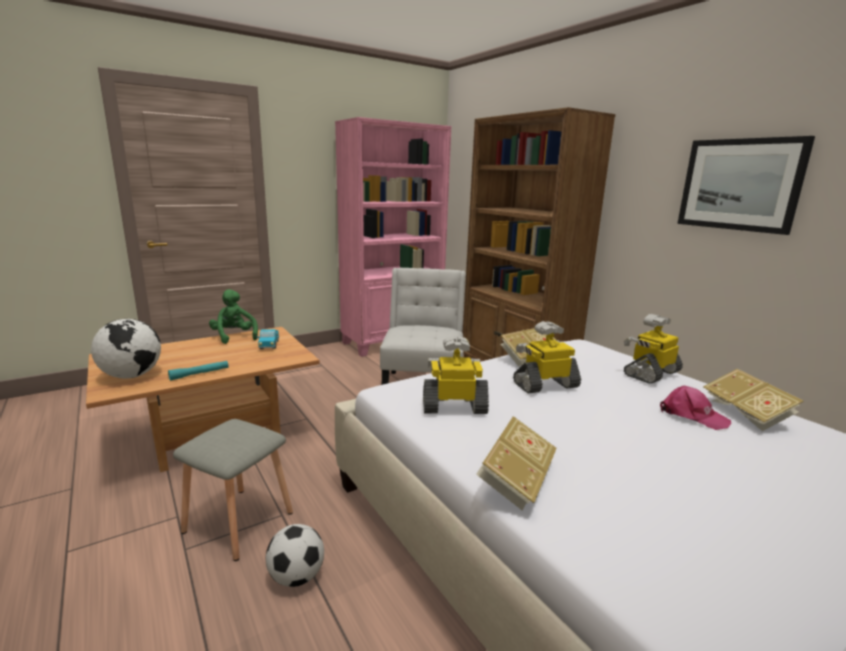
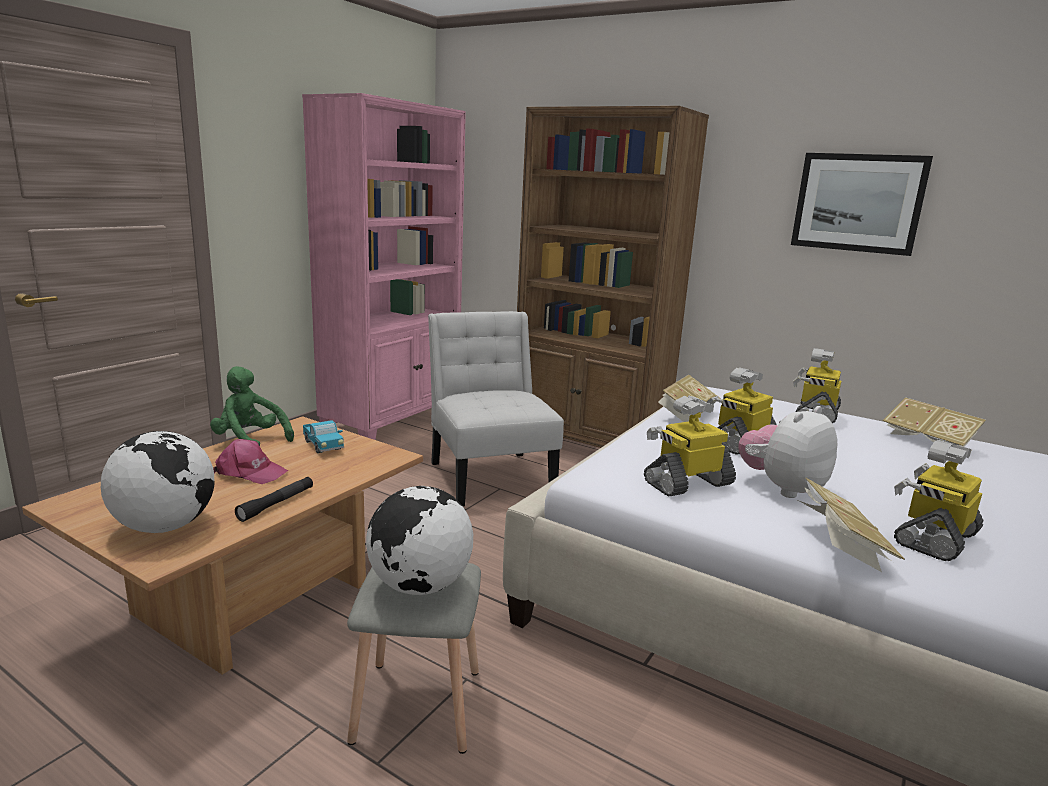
camera: 25 degrees left, 0 degrees up
(199, 374) = (276, 504): turquoise flashlight -> black flashlight
(226, 440) = (419, 586): none -> globe
(297, 576) = (559, 744): football -> none
(531, 425) = (782, 488): none -> plush toy
(620, 496) = (934, 538): none -> toy robot
(692, 415) = (894, 451): pink cap -> pink cap (250, 472)

